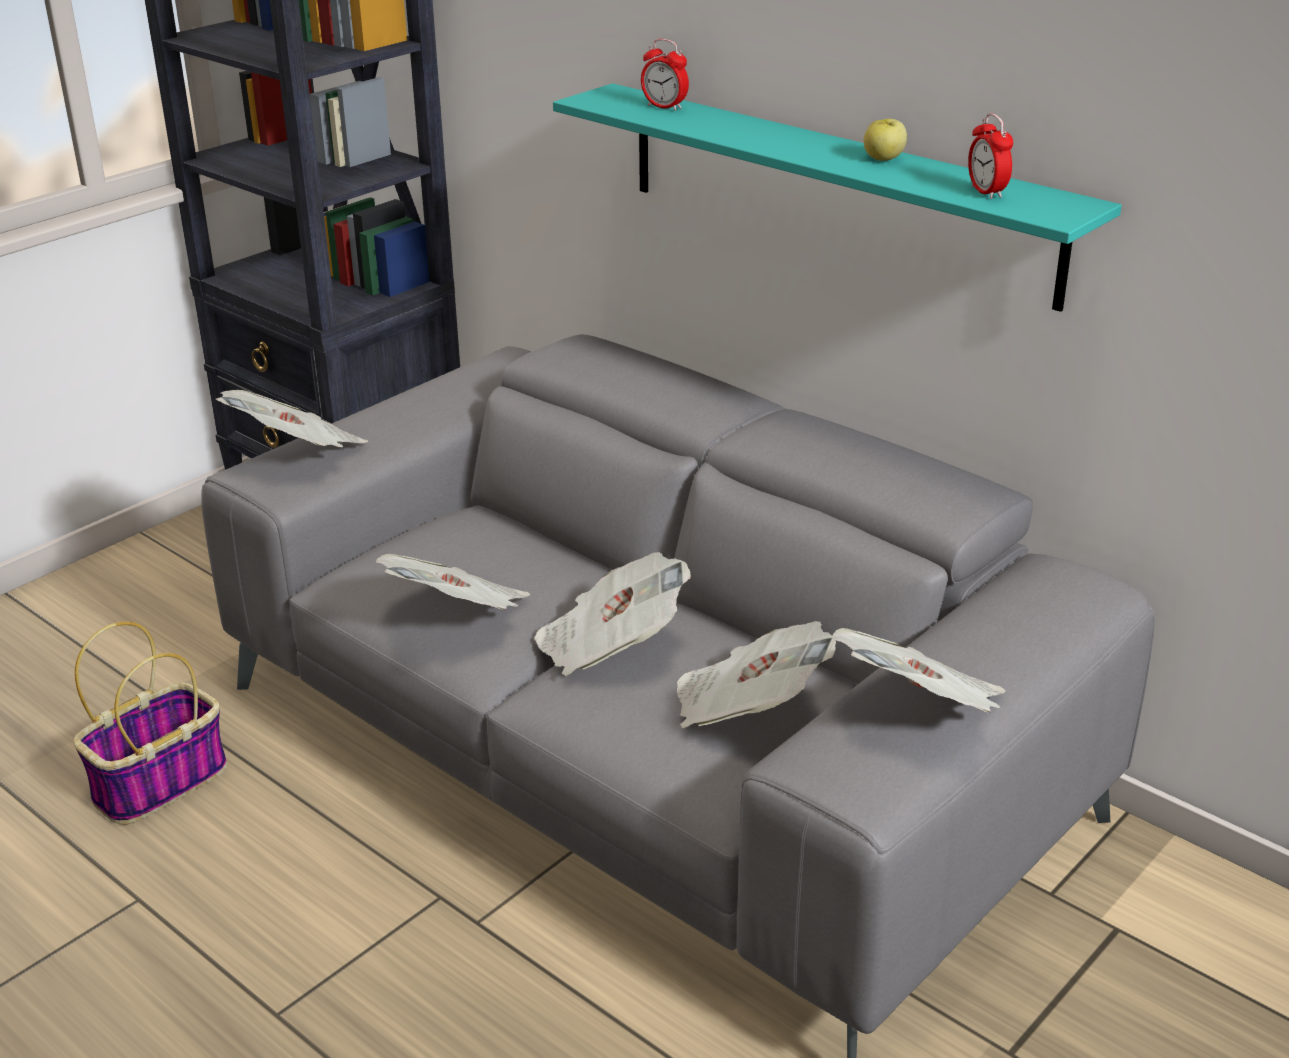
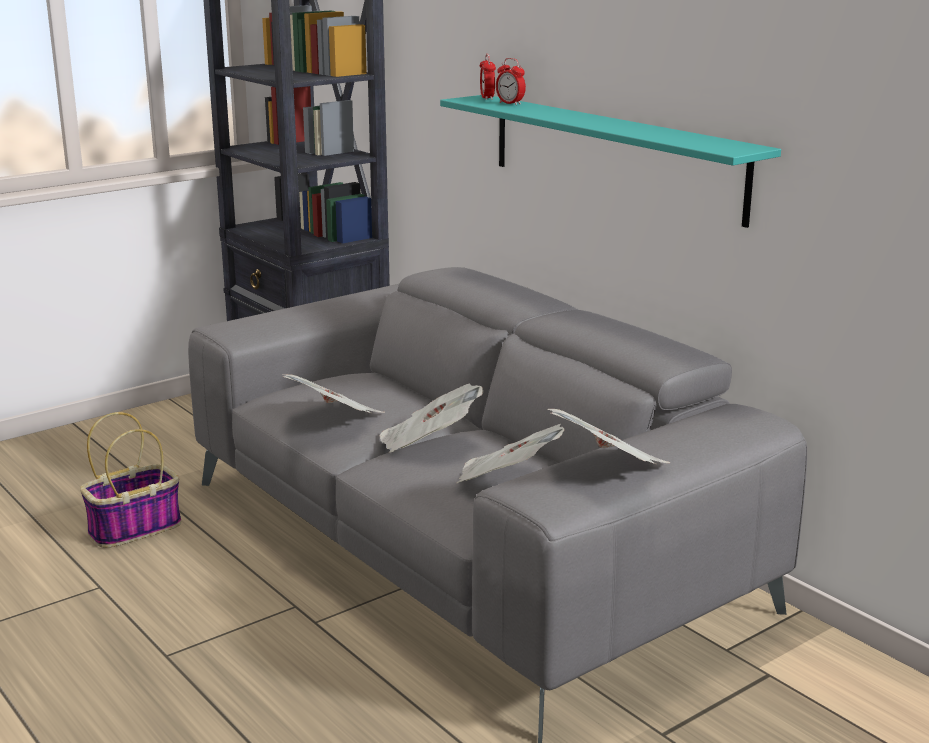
camera: 10 degrees right, 10 degrees down
(298, 452) = (254, 319): newspaper -> none
(883, 159) = (636, 126): apple -> none
(986, 192) = (692, 141): alarm clock -> alarm clock (487, 98)

